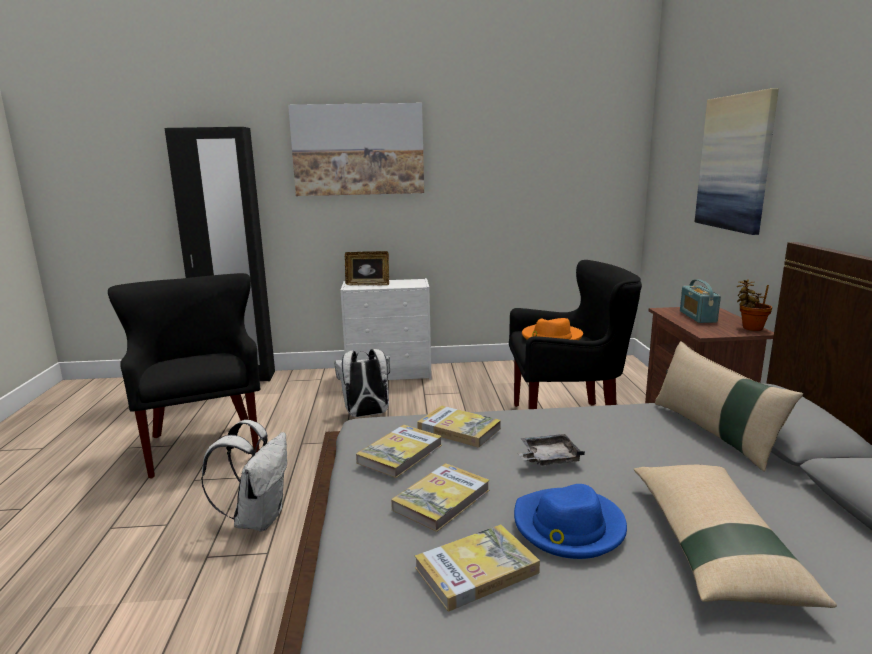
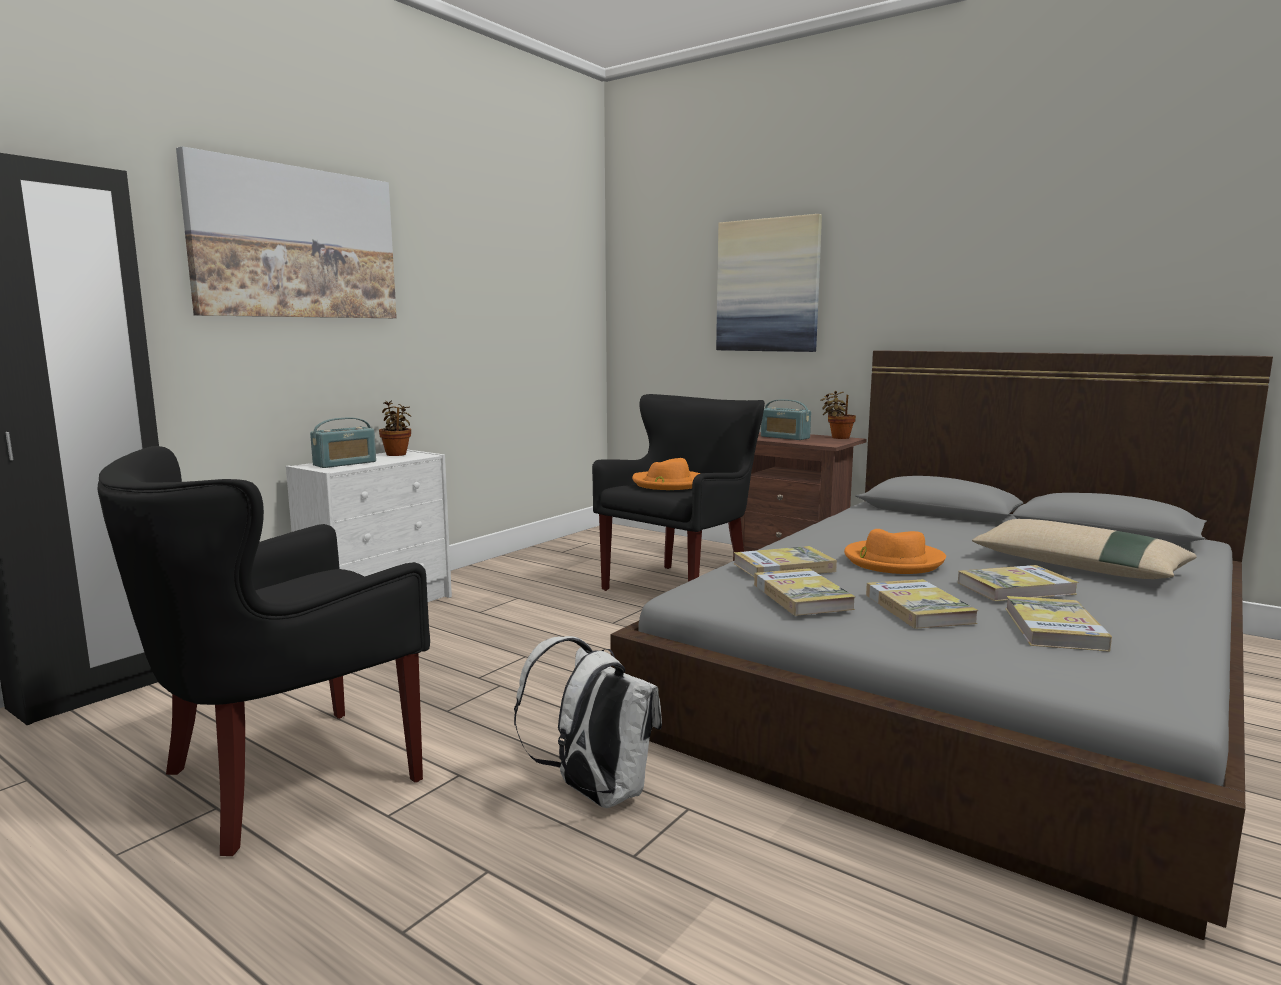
camera: 50 degrees left, 5 degrees down
(205, 444) = (284, 778): black armchair -> black armchair turned 60 degrees counterclockwise
(366, 415) = (458, 653): white backpack -> none
(368, 284) = (345, 463): picture frame -> radio
(410, 281) = (397, 454): none -> potted plant
(548, 458) = (892, 561): grey tray -> orange hat
(568, 527) = (1015, 588): blue hat -> book
(714, 433) = (915, 520): beige pillow -> none

